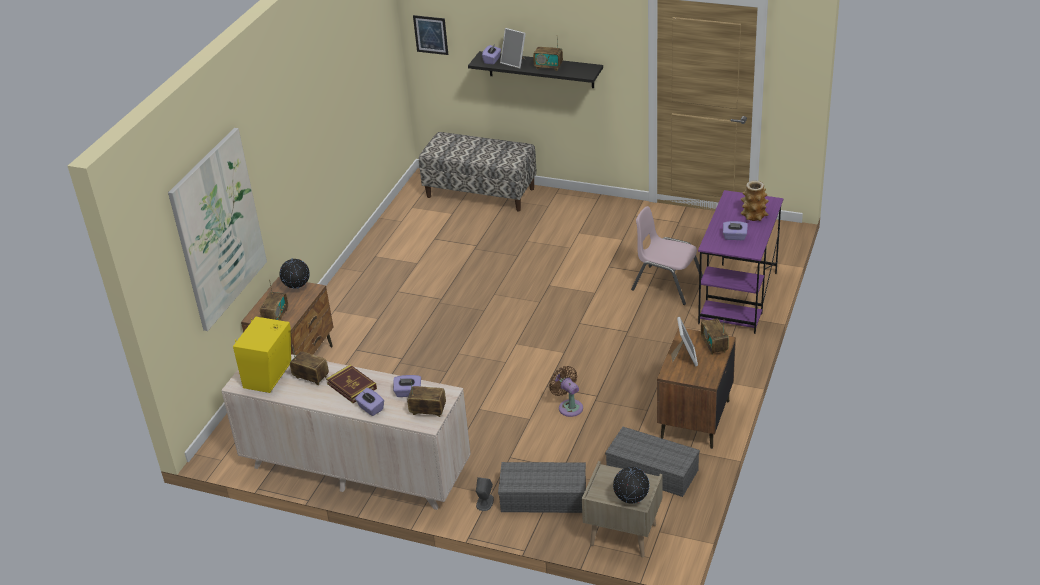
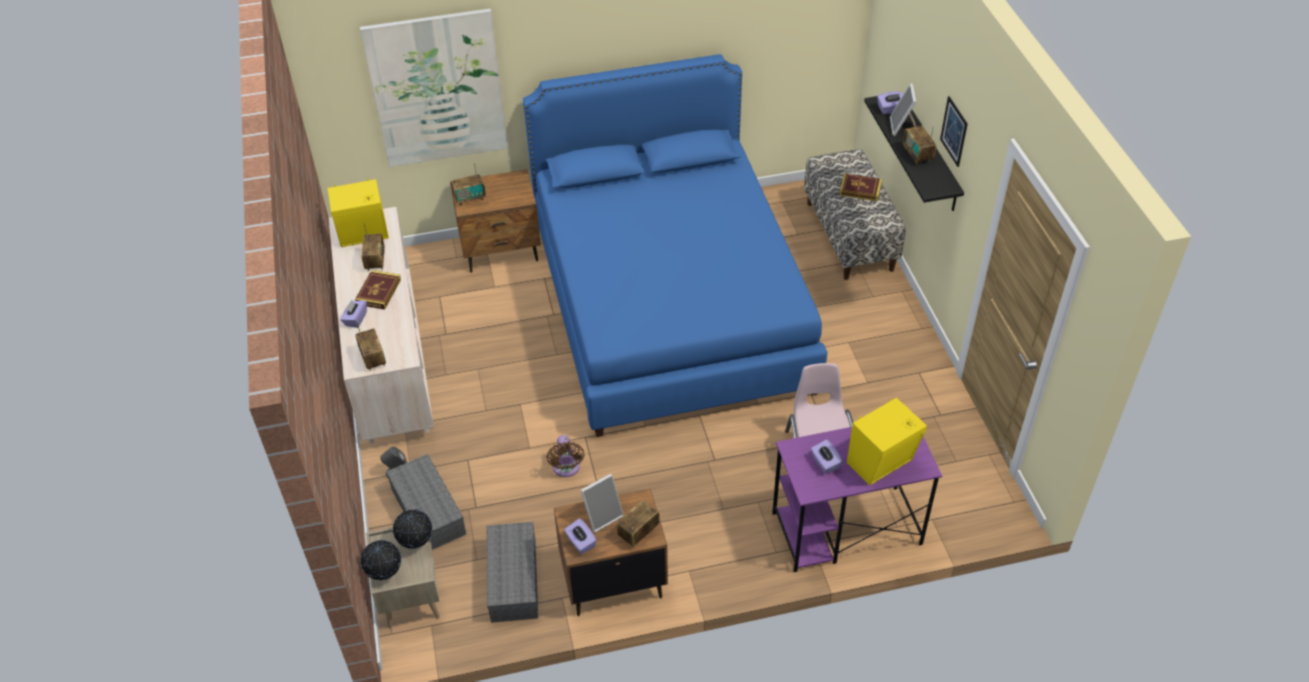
camera: 55 degrees right, 10 degrees up
(297, 289) = (518, 189): globe -> globe (416, 543)
(408, 393) = (391, 332): purple tissue box -> purple tissue box (580, 543)
(430, 35) = (880, 44): picture -> picture (954, 131)
(457, 297) = (669, 305): none -> blue bed
(478, 147) = (860, 189): none -> book
(569, 406) = (566, 469): brown fan -> brown fan turned 150 degrees clockwise
(754, 215) = (882, 463): vase -> yellow speaker

